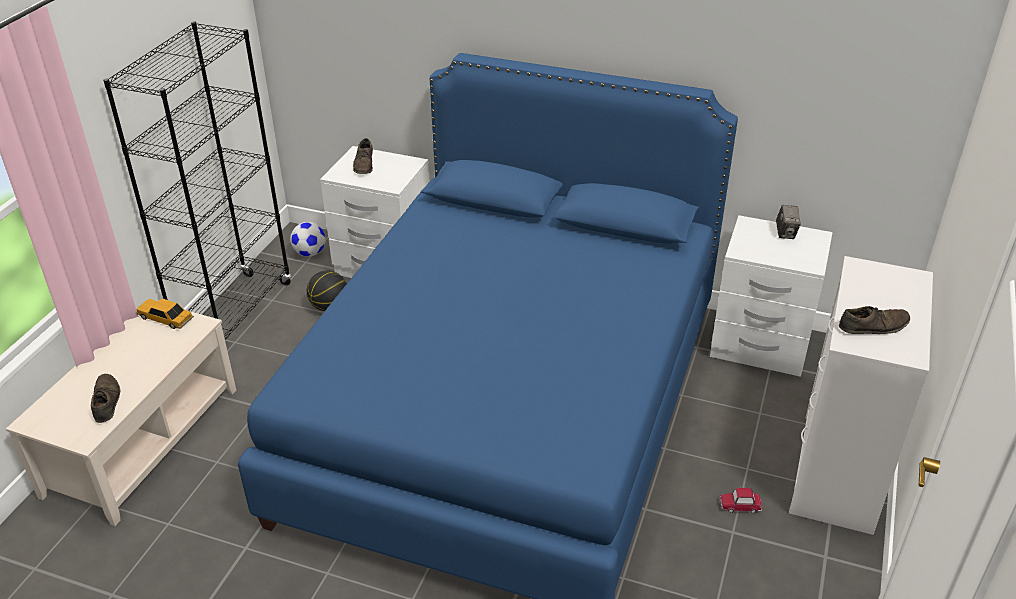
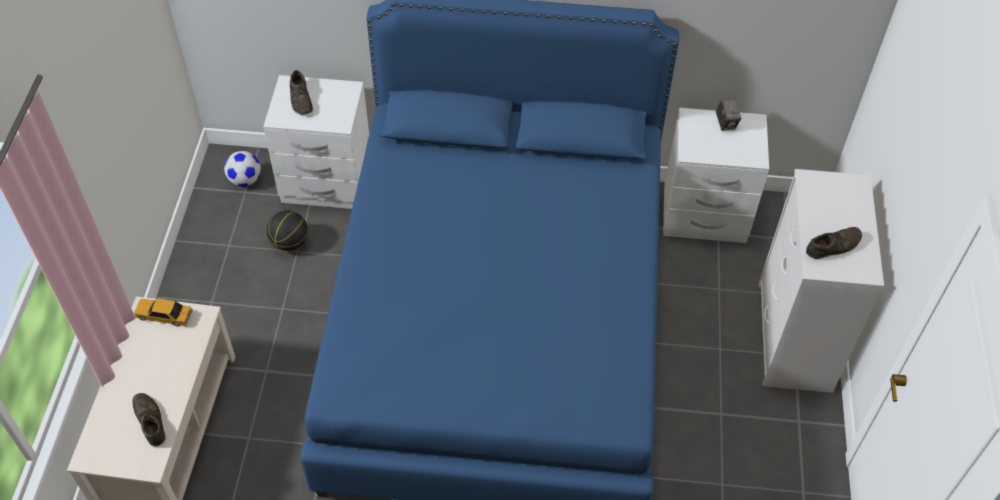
camera: 15 degrees left, 15 degrees up
(235, 314) = (199, 269): black bookcase -> none
(740, 505) = (721, 386): toy car -> none

